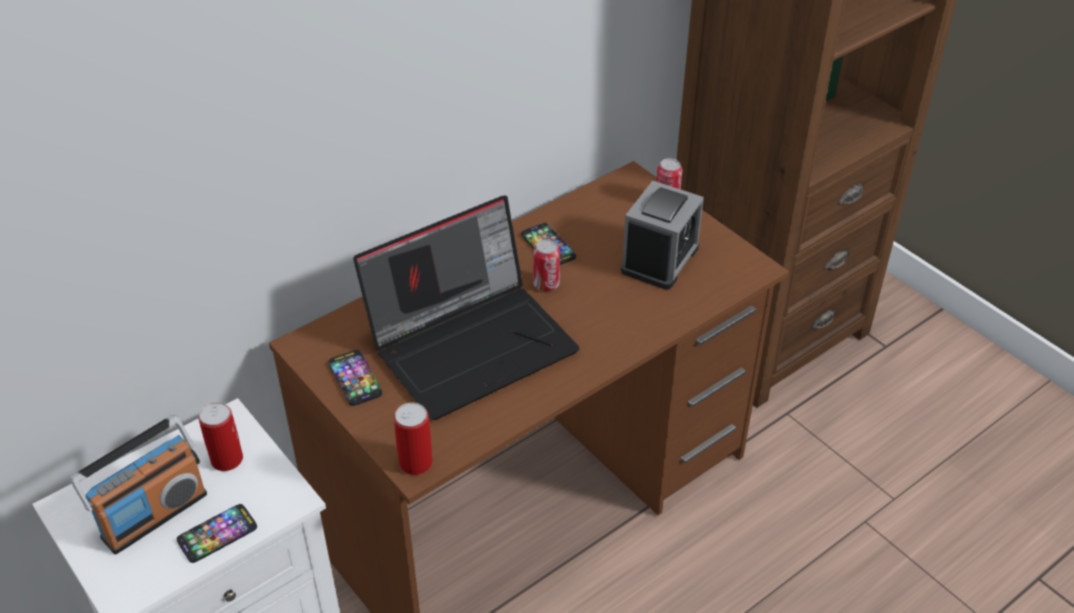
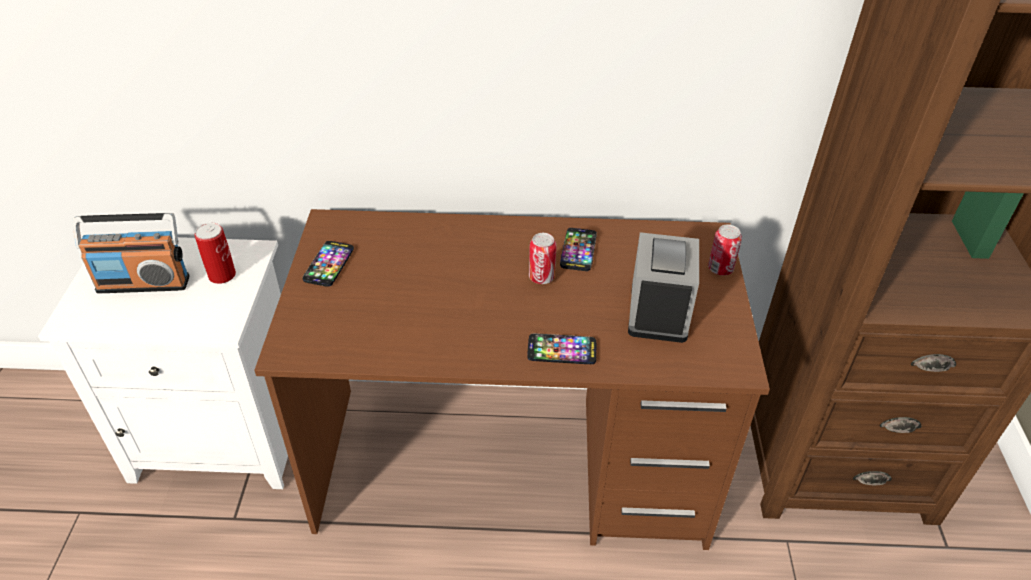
camera: 40 degrees right, 0 degrees up
(217, 534) = (158, 319): phone -> phone (562, 350)
(416, 462) = (290, 348): can -> none
(472, 343) = (434, 288): laptop -> none
(660, 259) = (658, 310): alarm clock -> alarm clock turned 120 degrees clockwise

